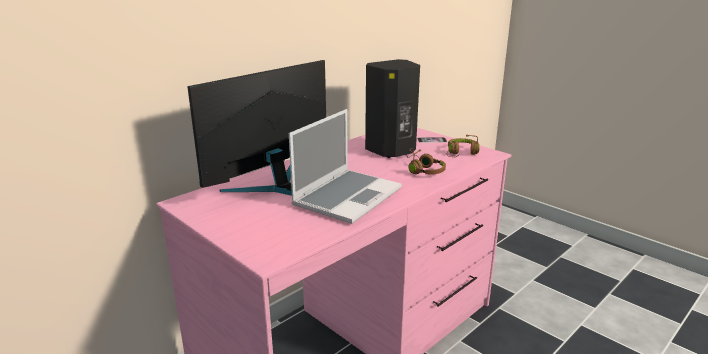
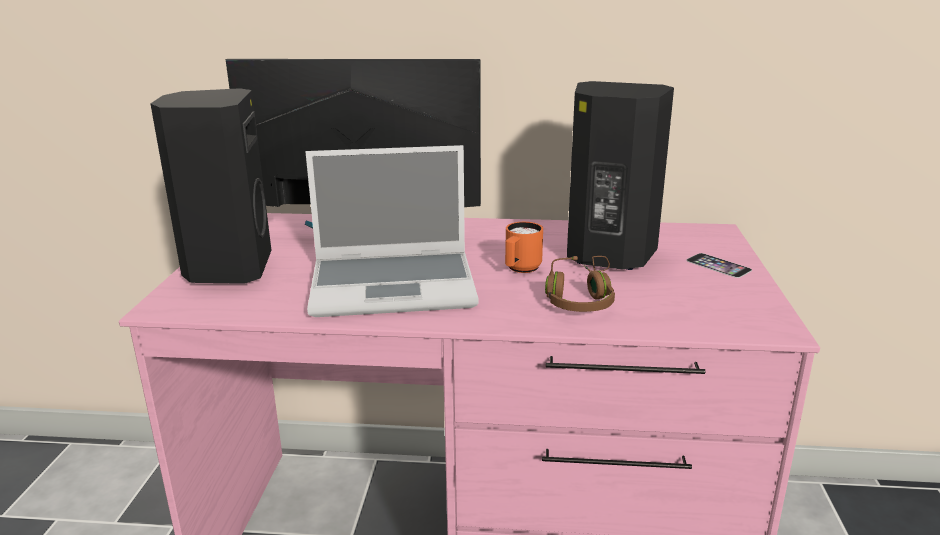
camera: 50 degrees right, 0 degrees up
(246, 229) = (227, 269): none -> black speaker
(376, 169) = (520, 269): none -> orange mug
(461, 153) = (714, 304): brown headphones -> none

